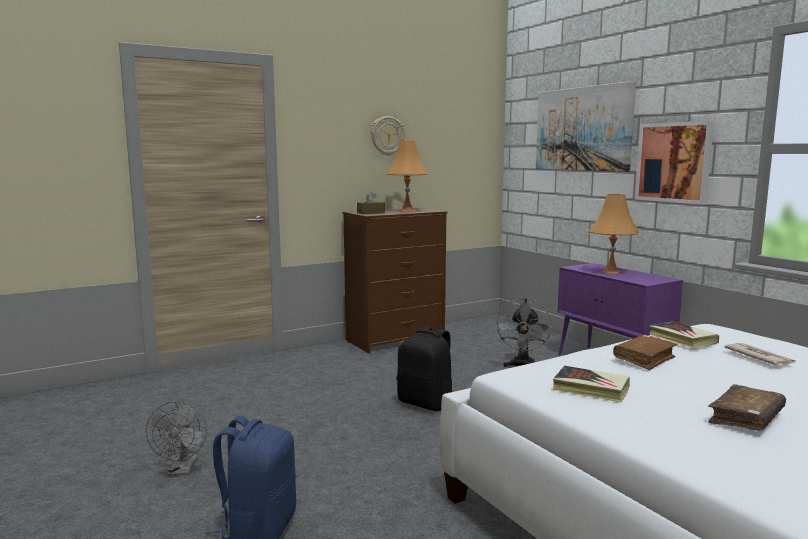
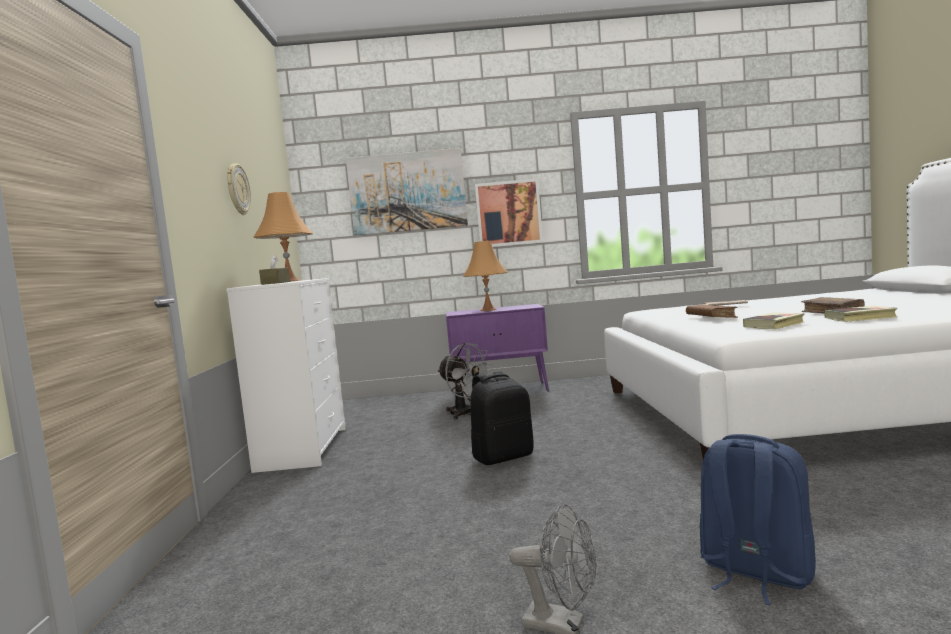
camera: 60 degrees left, 5 degrees down
(396, 339) = (303, 448): brown dresser -> white dresser
(682, 339) = (674, 311): book -> book (860, 318)

